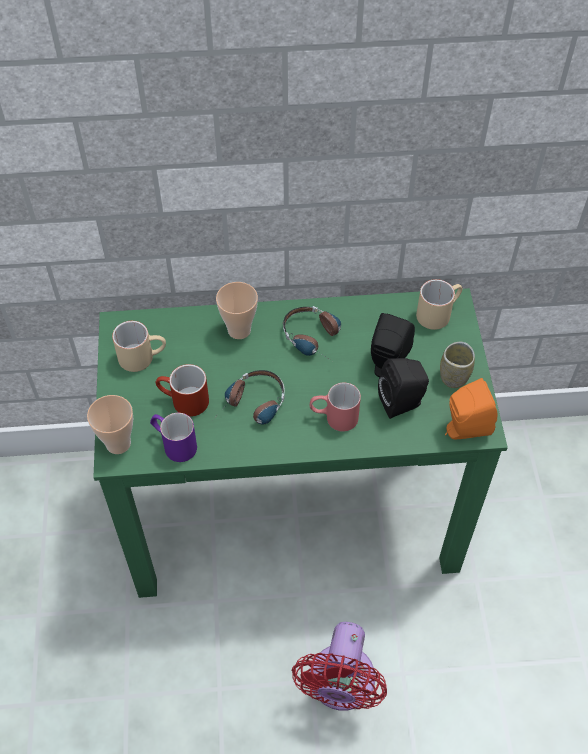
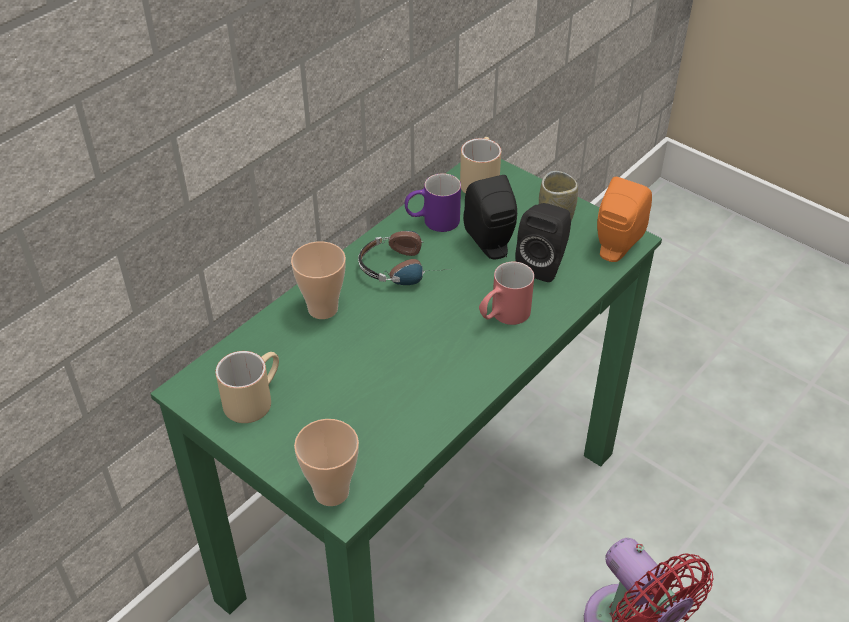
camera: 45 degrees left, 10 degrees down
(174, 443) = (388, 447): purple mug -> purple mug (432, 221)
(183, 401) = (349, 405): red mug -> none
(251, 408) = (421, 362): headphones -> none

